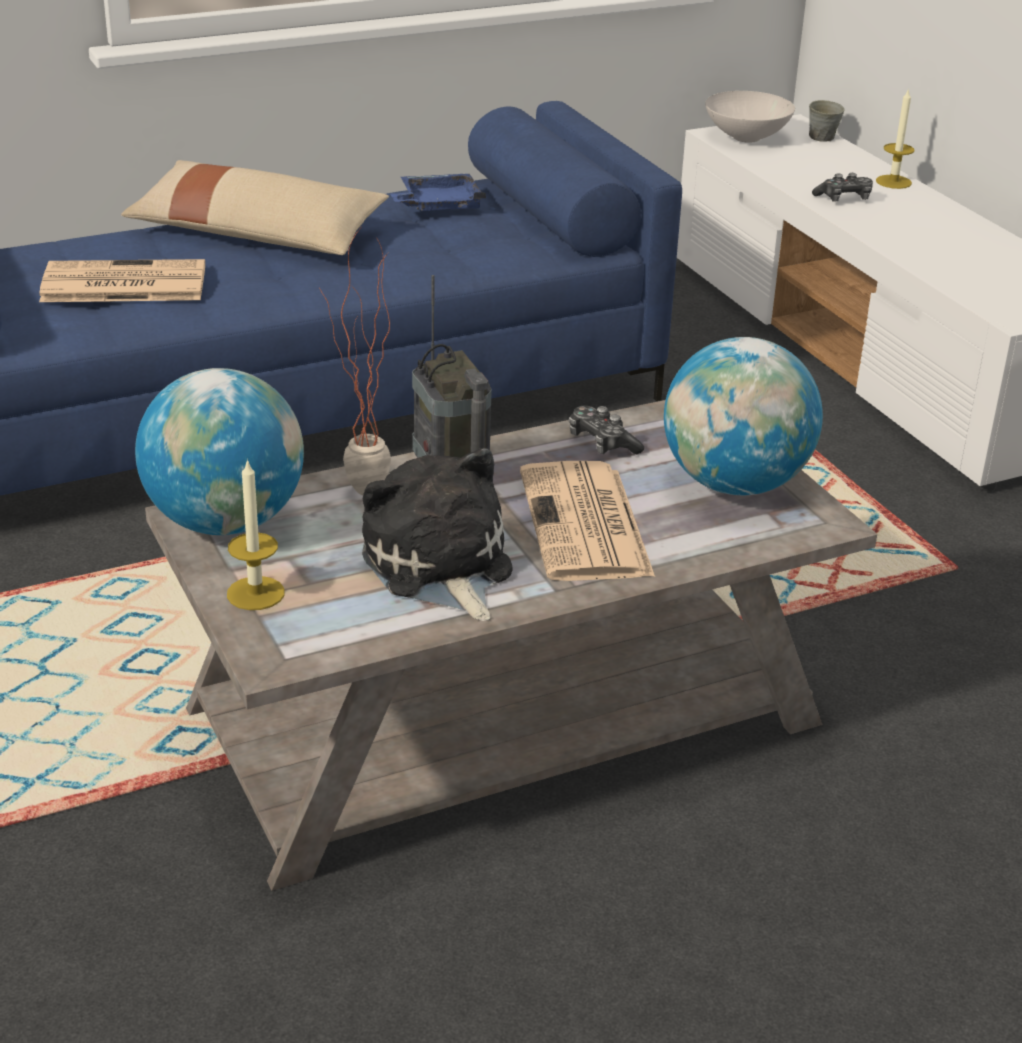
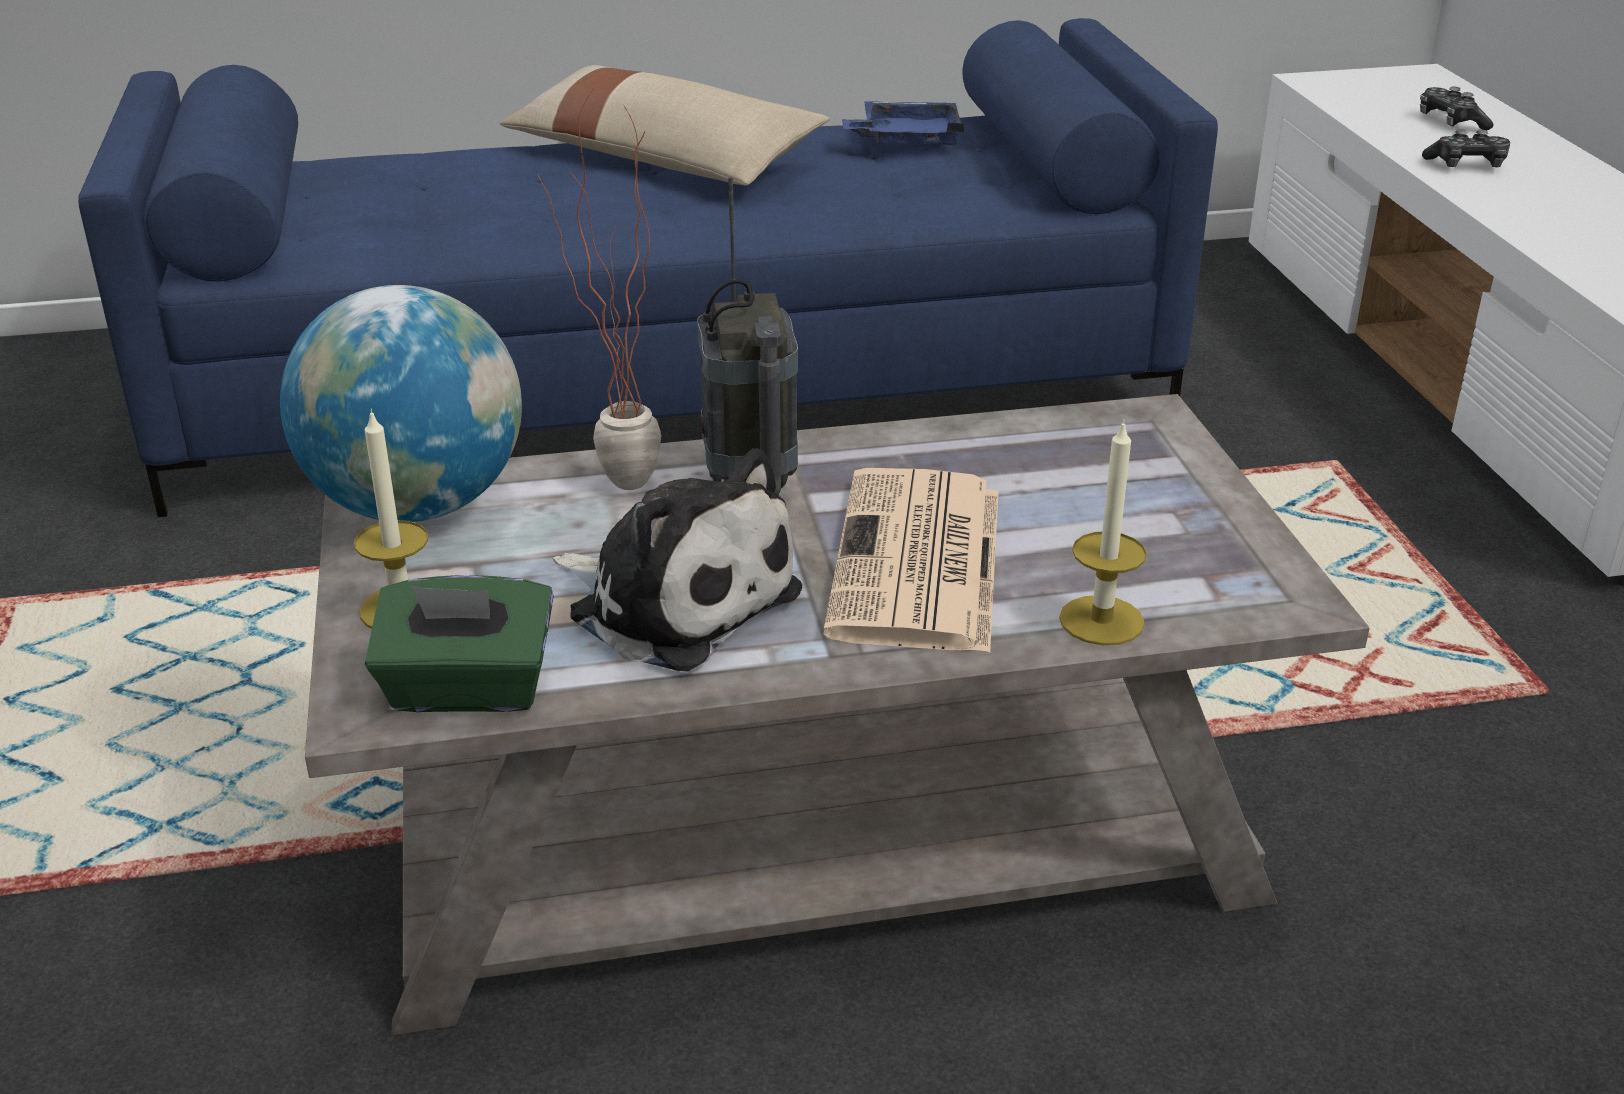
camera: 15 degrees right, 0 degrees up
(121, 284) = (465, 203): newspaper -> none
(331, 640) = (468, 689): none -> green tissue box
(439, 567) = (676, 601): plush toy -> plush toy turned 135 degrees clockwise
(602, 443) = (991, 450): game controller -> game controller (1450, 122)
(735, 484) = (1167, 528): globe -> none
(748, 138) = (1354, 87): white bowl -> none
(822, 137) = (1459, 91): grey mug -> none
(893, 182) = (1545, 149): candle -> candle (1101, 620)

